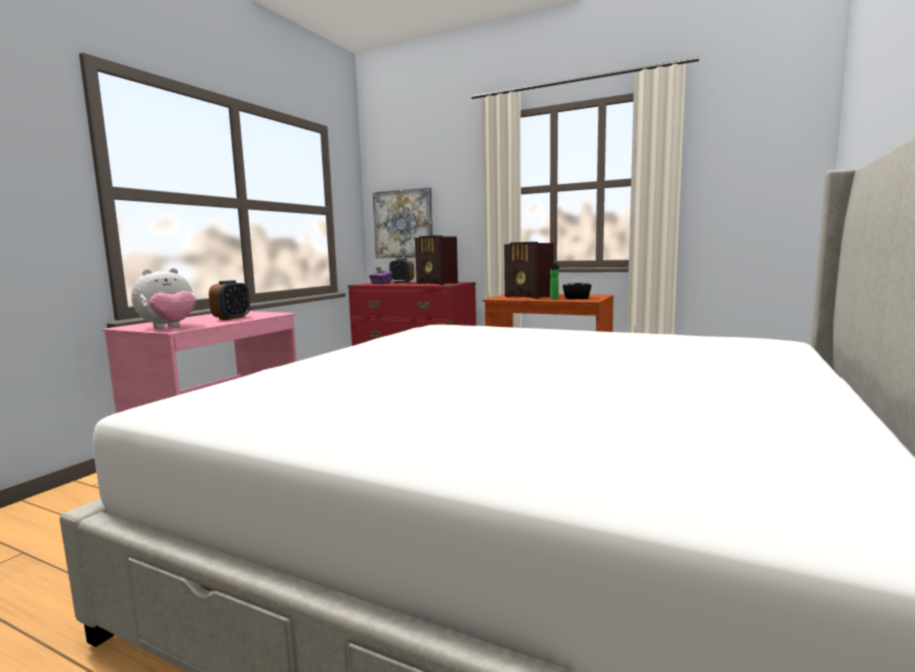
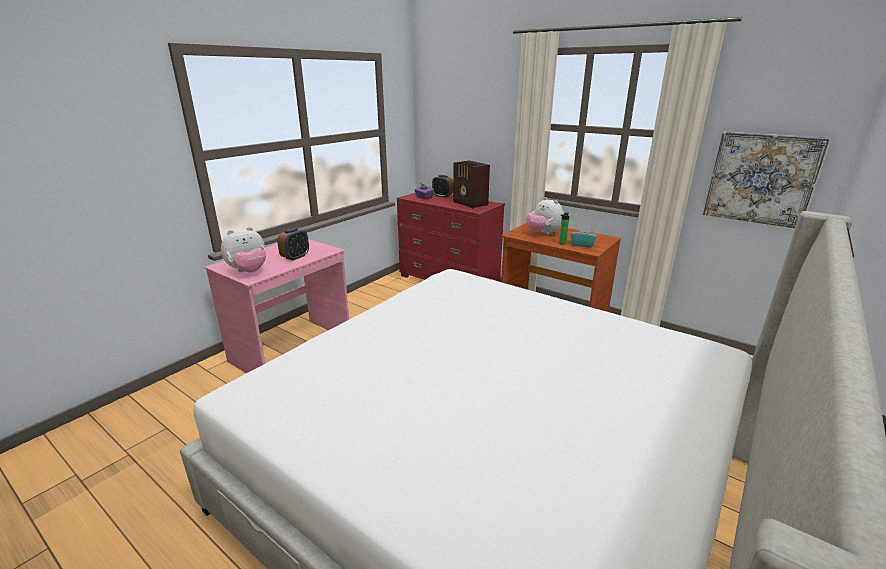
camera: 10 degrees right, 15 degrees up
(403, 224) = (447, 142): picture -> picture (761, 179)
(529, 296) = (543, 234): radio -> plush toy
(576, 298) = (582, 244): black tissue box -> turquoise tissue box

